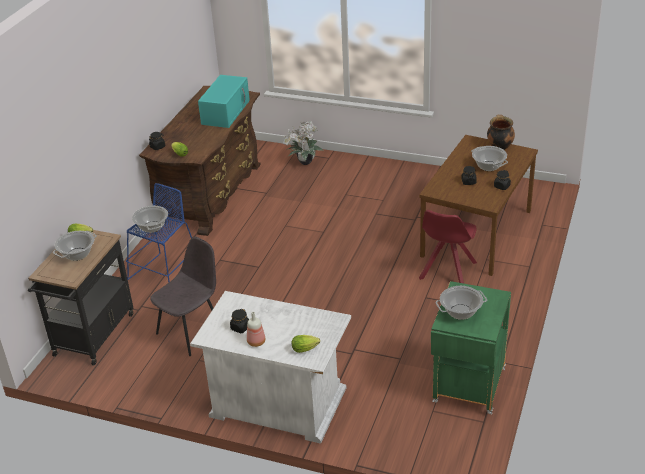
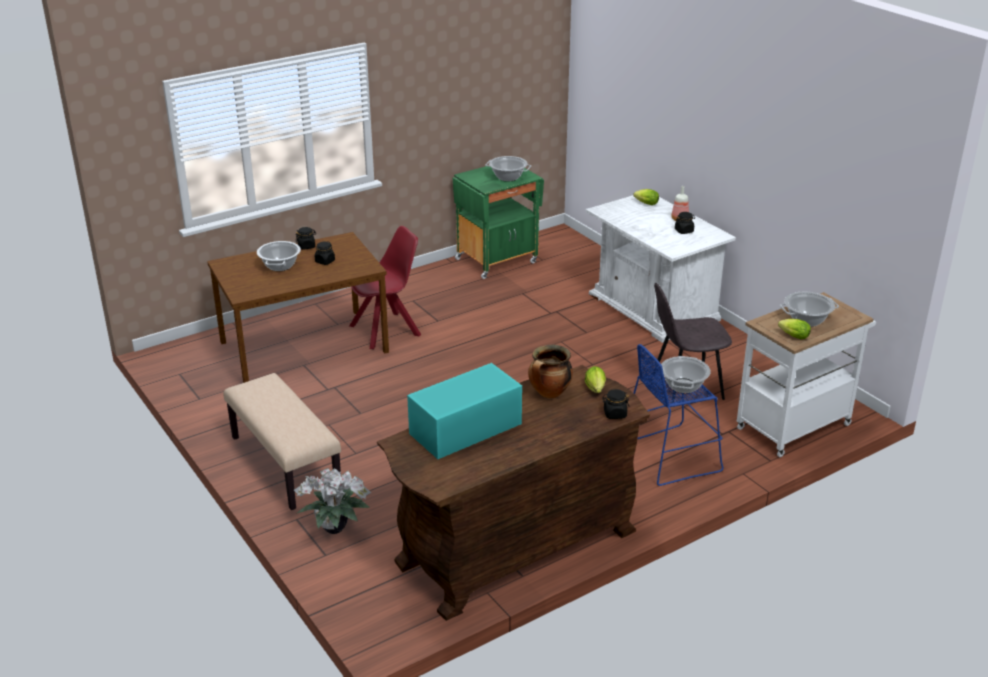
camera: 145 degrees left, 5 degrees down
(93, 337) = (796, 426): black cart -> white cart
(373, 173) = (284, 464): none -> beige bench
(499, 147) = (232, 277): cooking pot -> cooking pot (549, 393)

